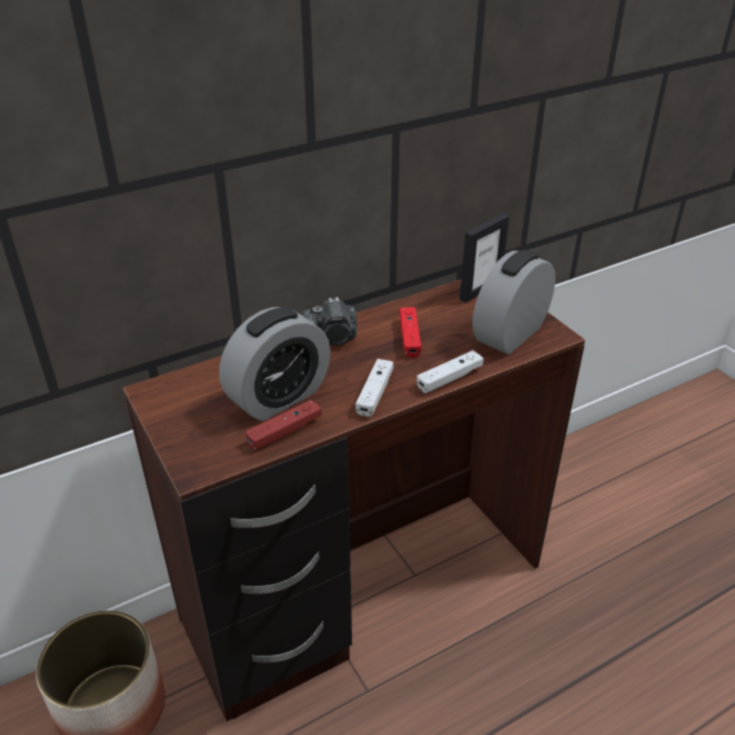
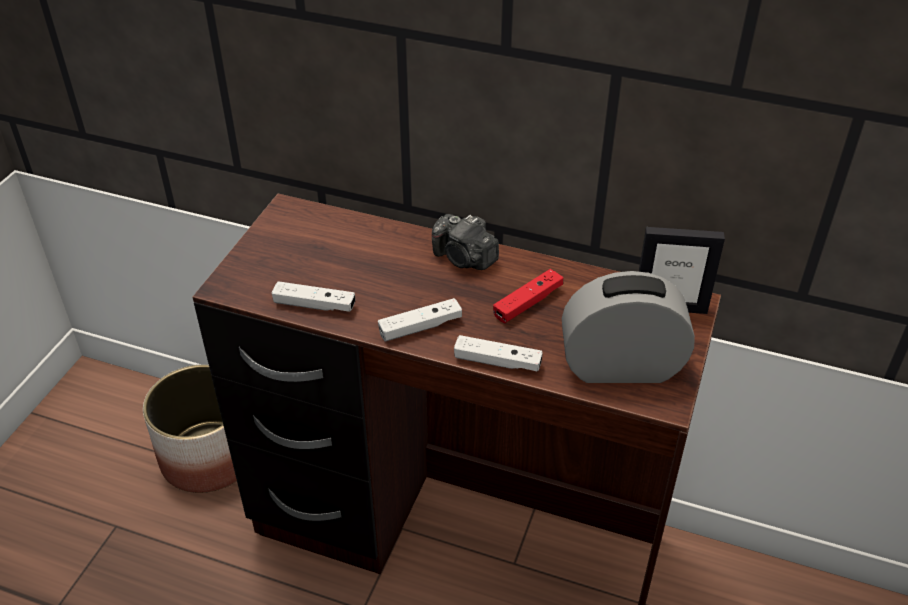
camera: 50 degrees right, 5 degrees up
(278, 397) = (353, 276): alarm clock -> none
(284, 432) = (314, 305): red game controller -> white game controller

